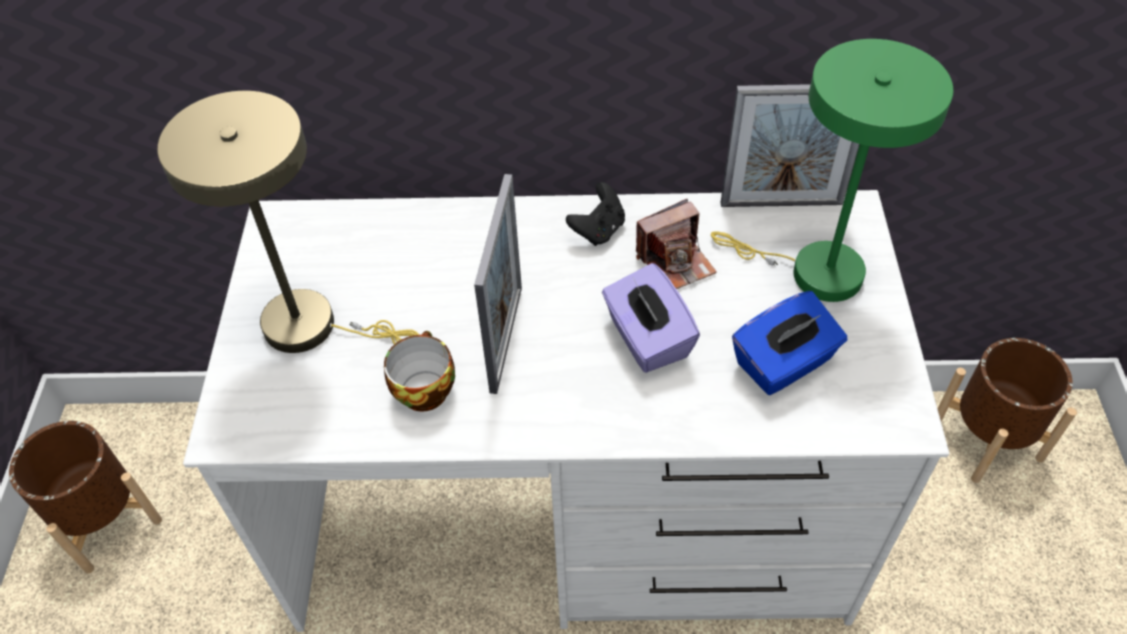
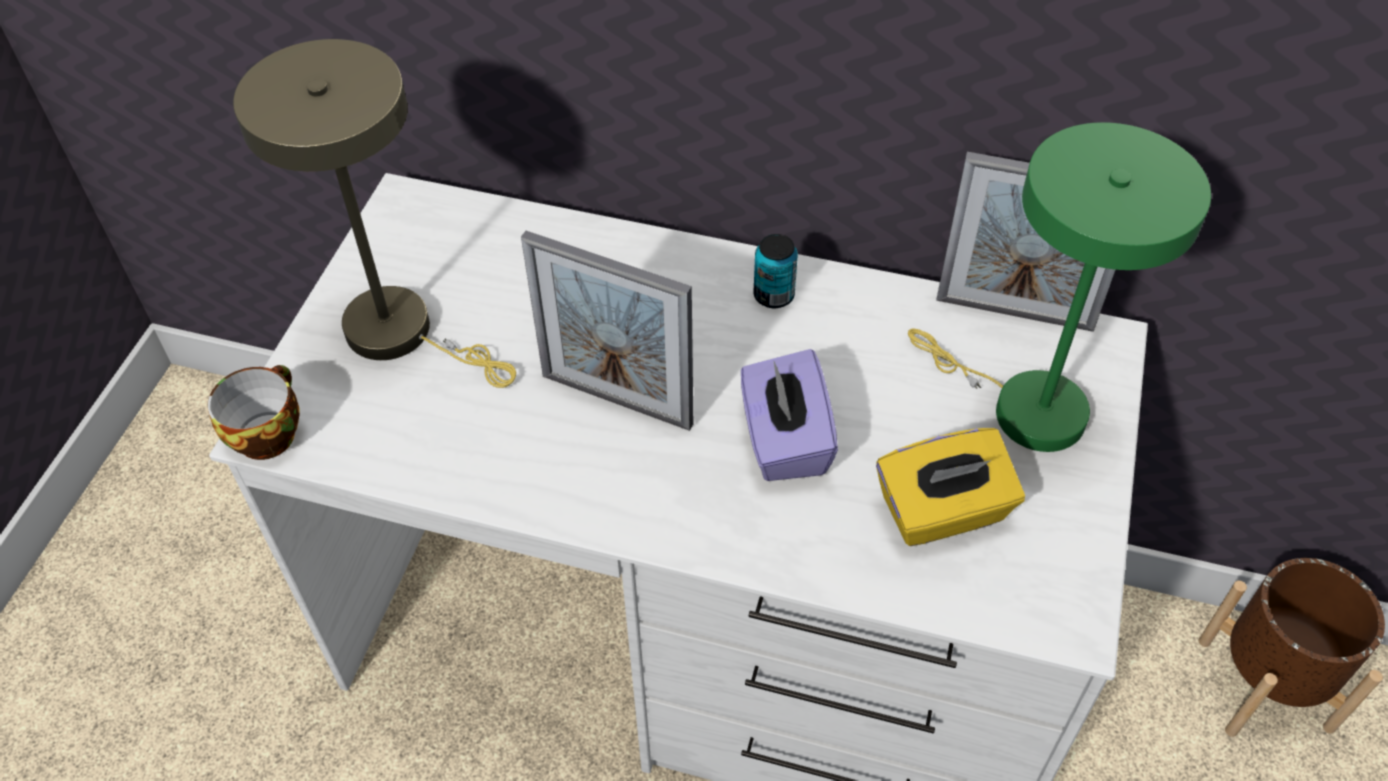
camera: 15 degrees right, 0 degrees up
(105, 520) = (173, 505): brown planter -> none
(423, 388) = (500, 436): cup -> cup (267, 433)
(506, 338) = (616, 400): picture frame -> picture frame turned 90 degrees clockwise
(598, 230) = (773, 295): black game controller -> can
(675, 262) = (854, 355): camera -> none
(784, 363) = (943, 512): blue tissue box -> yellow tissue box

